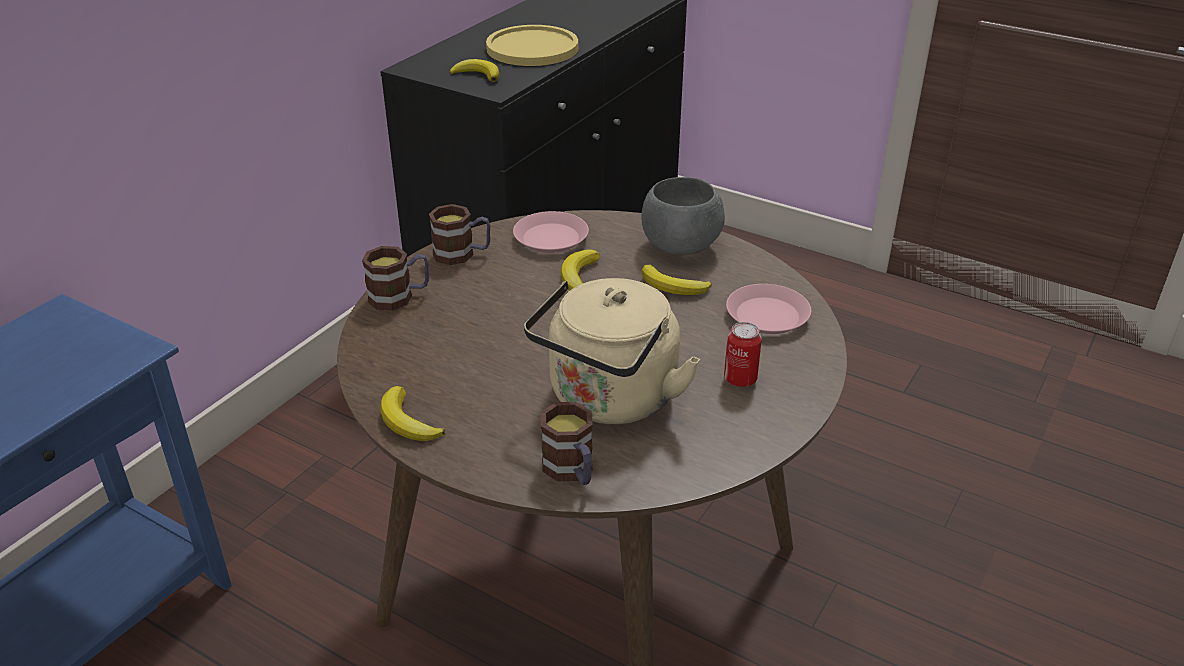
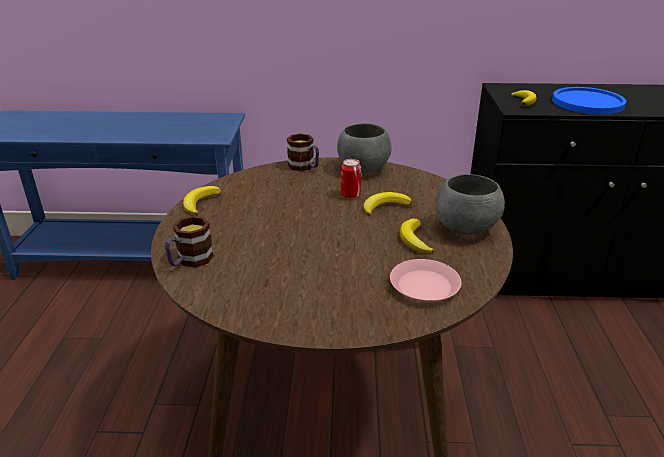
camera: 60 degrees right, 5 degrees down
(462, 254) = (364, 169): mug -> grey bowl
(532, 48) = (587, 102): yellow plate -> blue plate
(551, 238) = (414, 186): pink plate -> none
(610, 400) = (266, 253): beige kettle -> none
(740, 379) = (334, 295): can -> can (350, 195)

